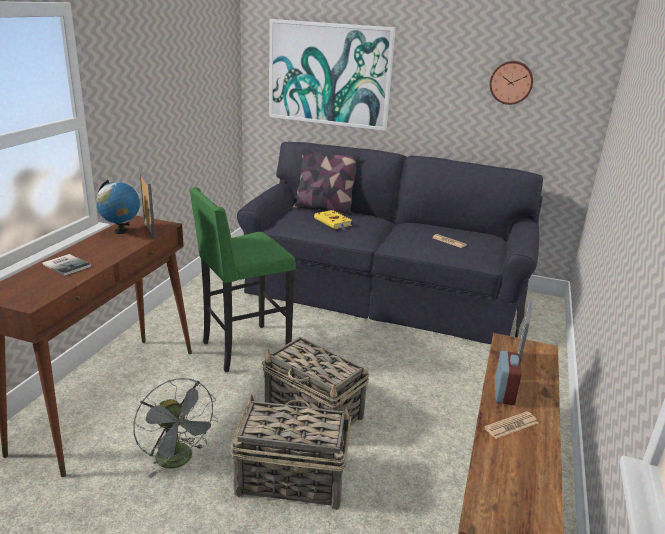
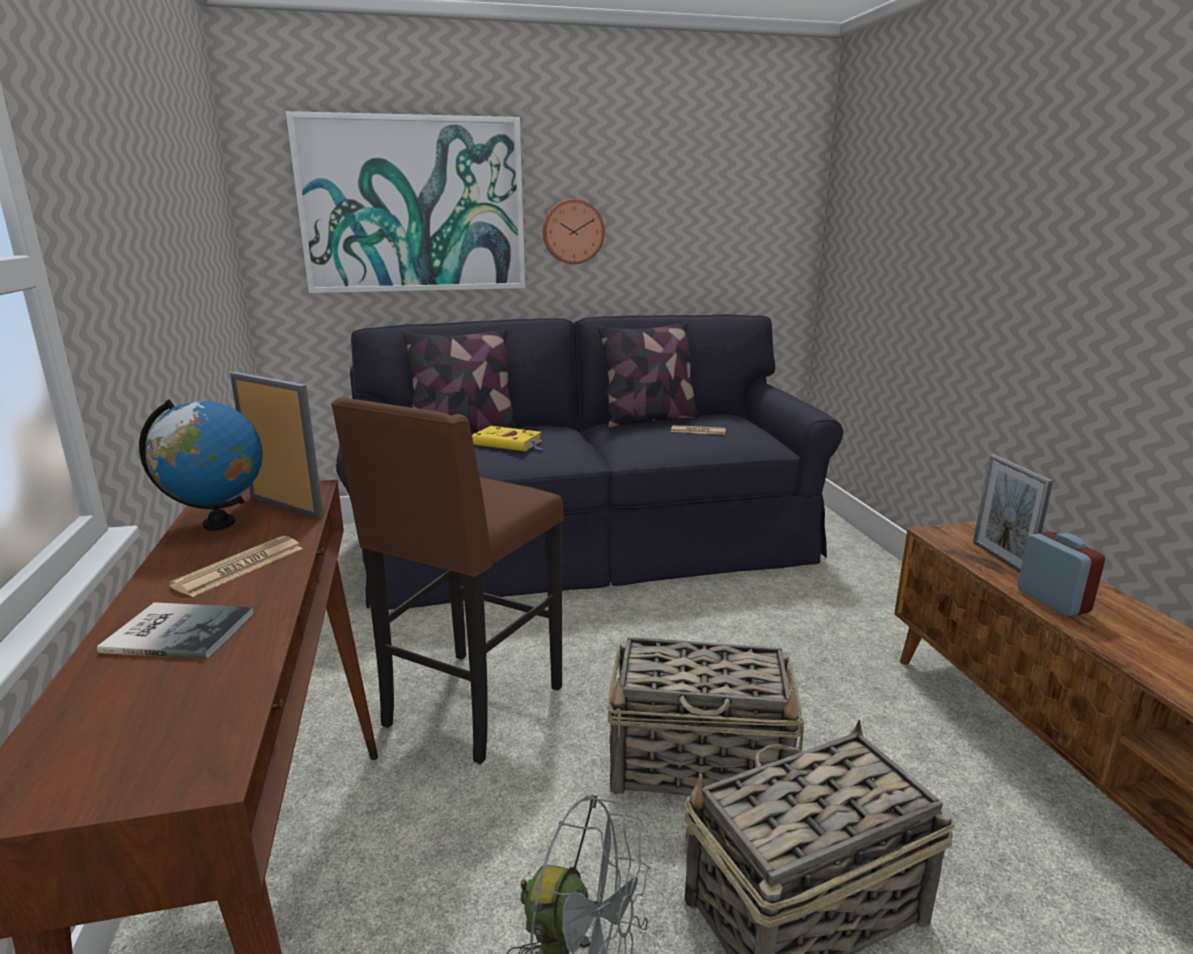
camera: 30 degrees left, 5 degrees down
(244, 349) = (470, 708): green stool -> brown stool
(435, 227) = (649, 419): none -> pillow
(511, 82) = (699, 192): wall clock -> wall clock (573, 231)
(511, 425) = (1135, 641): newspaper -> newspaper (240, 567)

